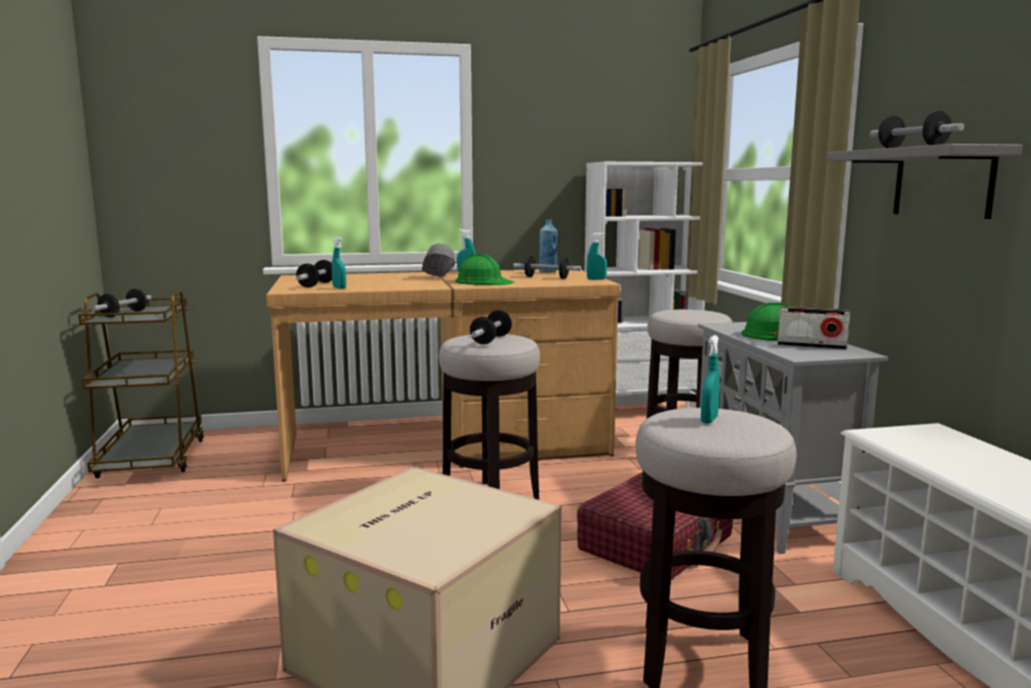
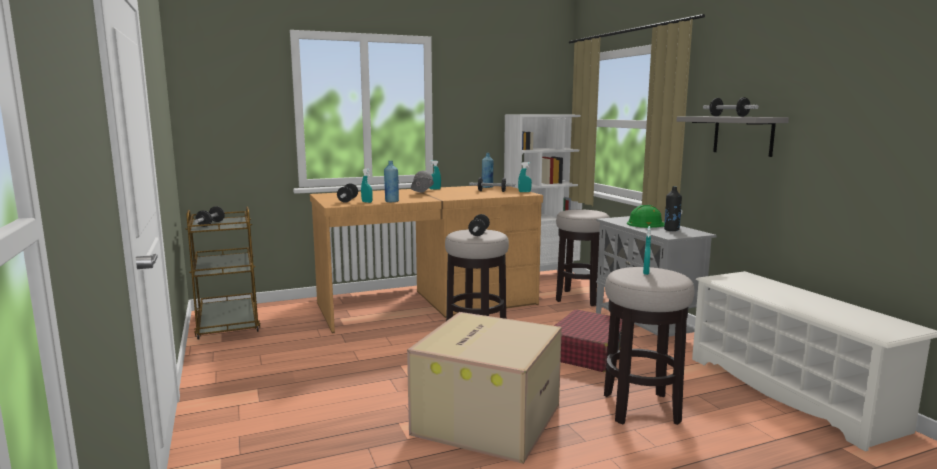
camera: 10 degrees left, 0 degrees up
(376, 288) = (392, 201): none -> blue bottle
(483, 282) = (455, 195): green hard hat -> none
(811, 346) = (671, 230): radio -> black bottle

